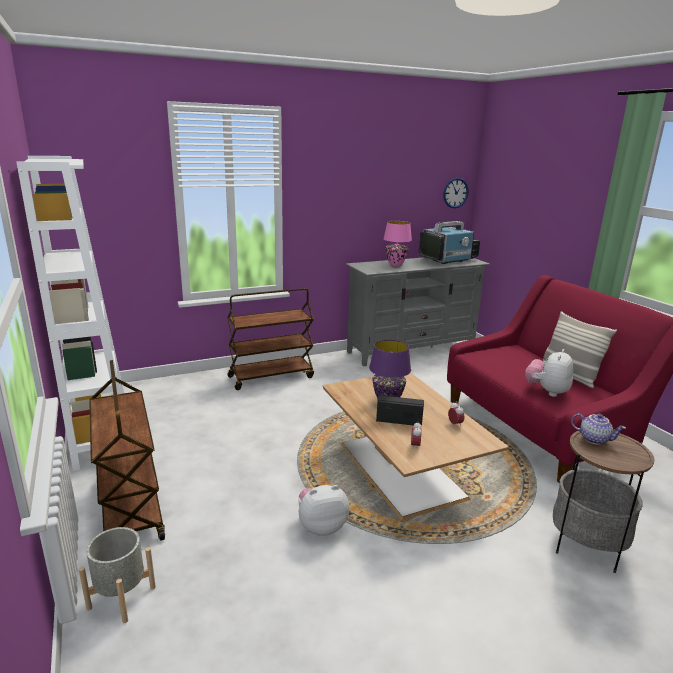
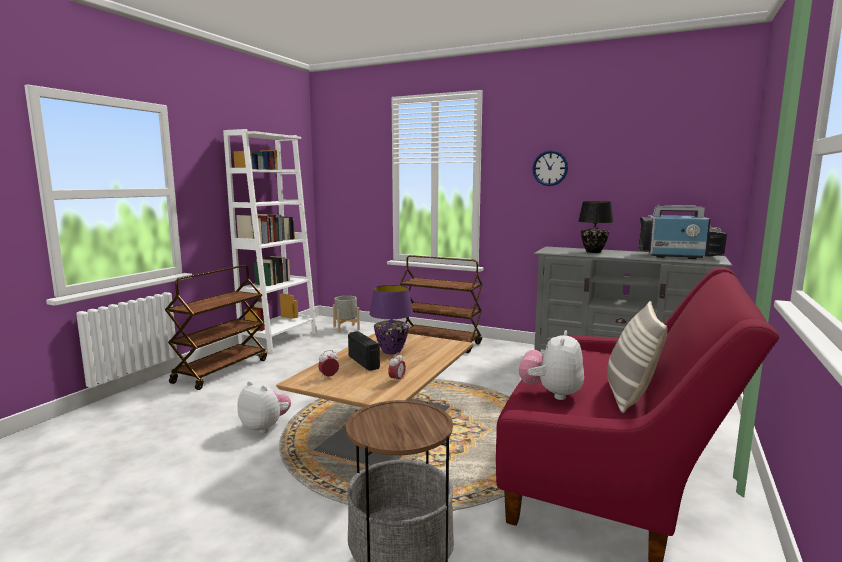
camera: 50 degrees right, 10 degrees down
(122, 597) = (137, 401): grey planter -> grey planter (346, 328)
(395, 264) = (593, 252): pink table lamp -> black table lamp
(455, 193) = (711, 172): wall clock -> wall clock (550, 168)
(547, 391) = (551, 394): plush toy -> plush toy turned 60 degrees counterclockwise
(594, 439) = (408, 411): teapot -> none

